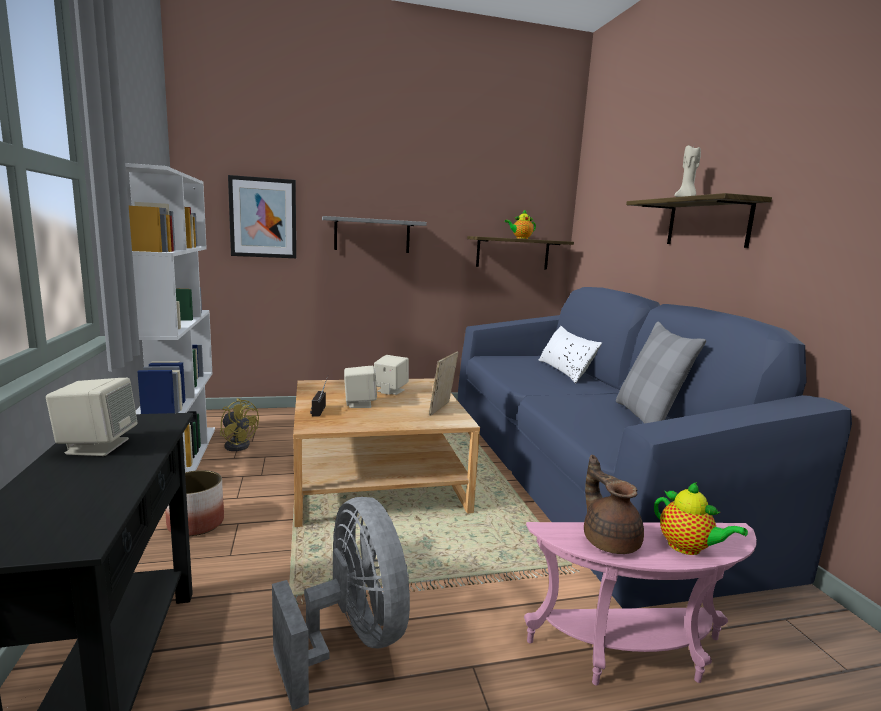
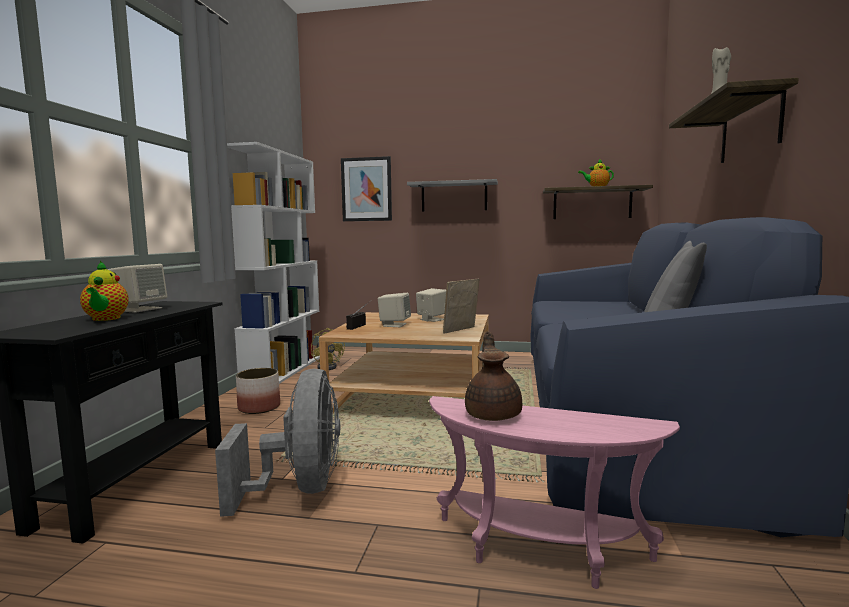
camera: 25 degrees right, 5 degrees down
(565, 371) = (624, 311): white pillow -> none
(688, 548) = (571, 428): teapot -> teapot (105, 319)

